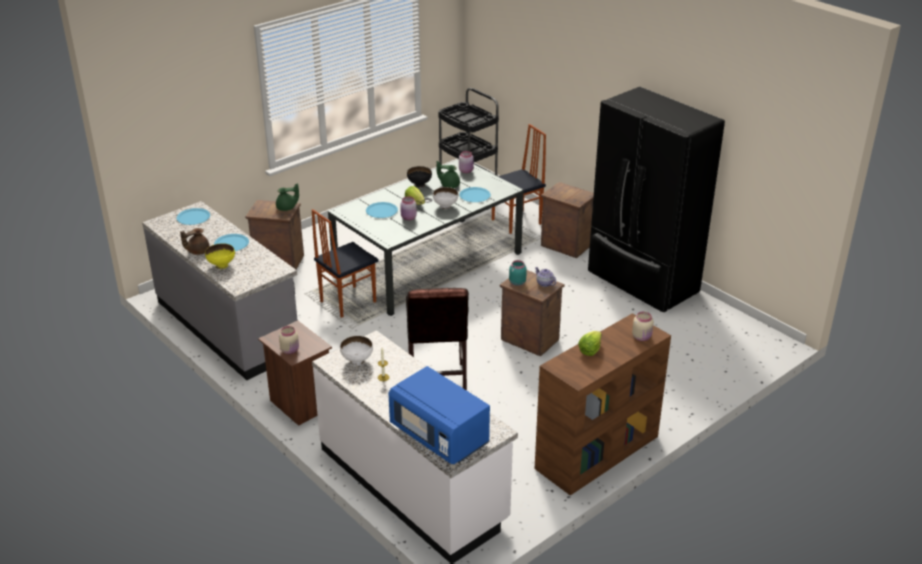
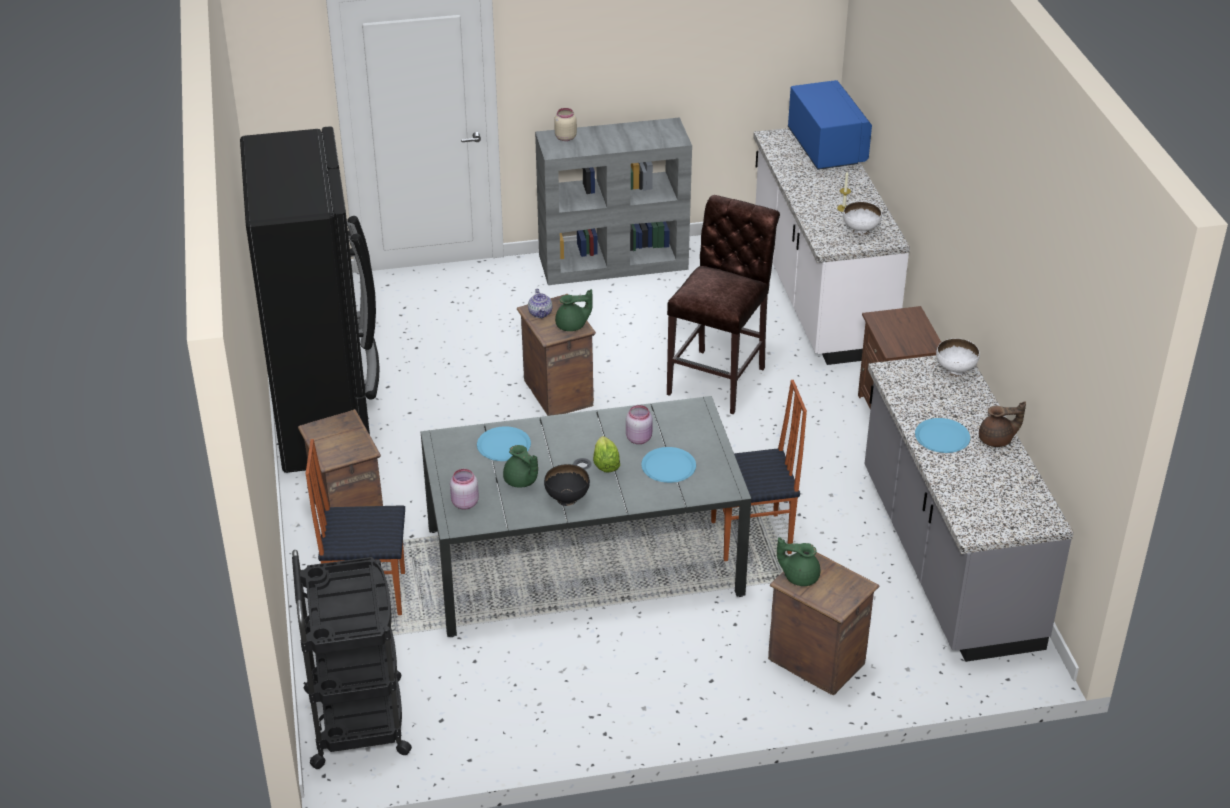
camera: 150 degrees left, 5 degrees up
(193, 217) = (985, 511): blue plate -> none
(222, 265) = (969, 403): yellow bowl -> none
(290, 350) = (913, 323): beige jar -> none
(445, 206) = (567, 440): white bowl -> white bowl (955, 371)
(516, 282) = (572, 326): turquoise jar -> green teapot
(590, 350) = (629, 142): lettuce -> none
(598, 453) = (613, 261): brown bookcase -> grey bookcase

